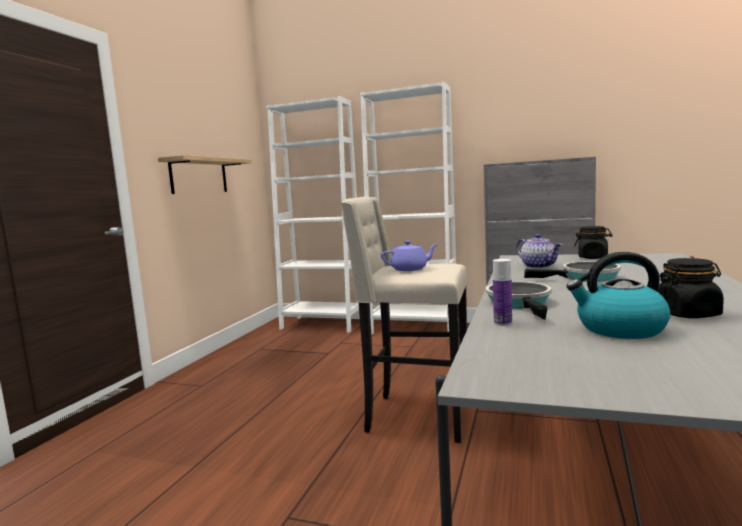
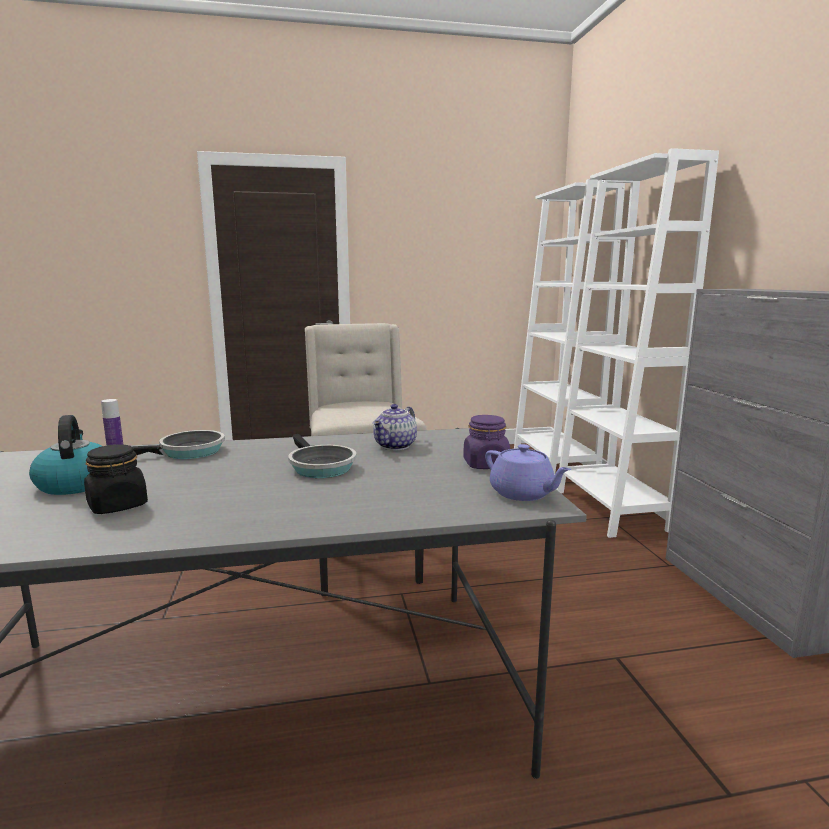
camera: 60 degrees right, 5 degrees up
(199, 176) = (440, 278): shelf -> none
(410, 269) = (350, 408): purple teapot -> purple teapot (523, 494)
(592, 257) = (486, 465): black jar -> purple jar

